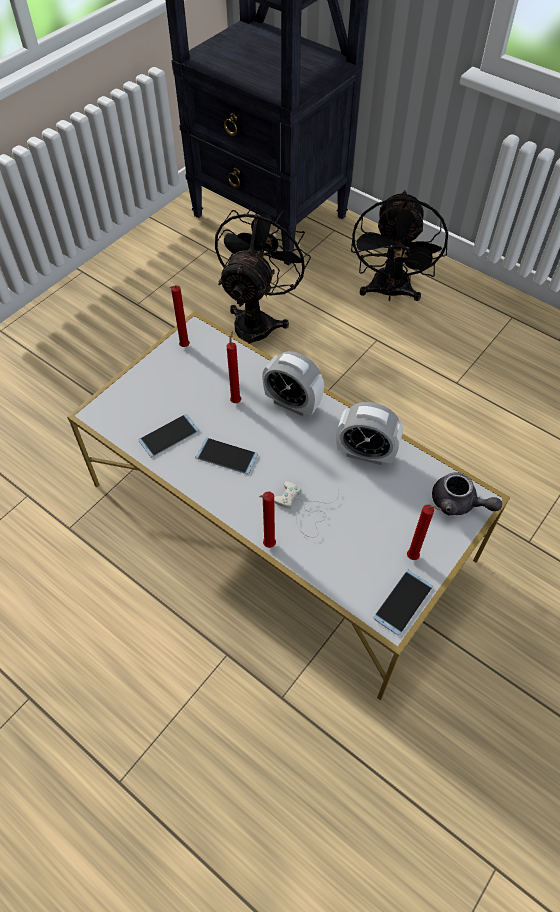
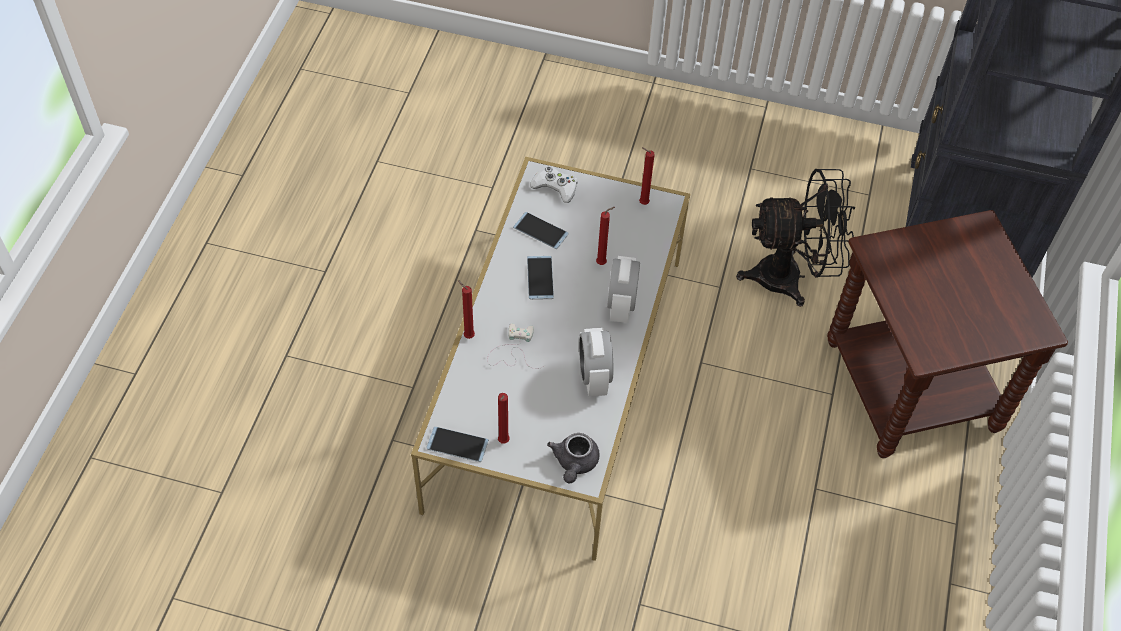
camera: 65 degrees right, 0 degrees up
(122, 405) = (555, 187): none -> white game controller
(389, 293) = (913, 386): black fan -> brown side table

